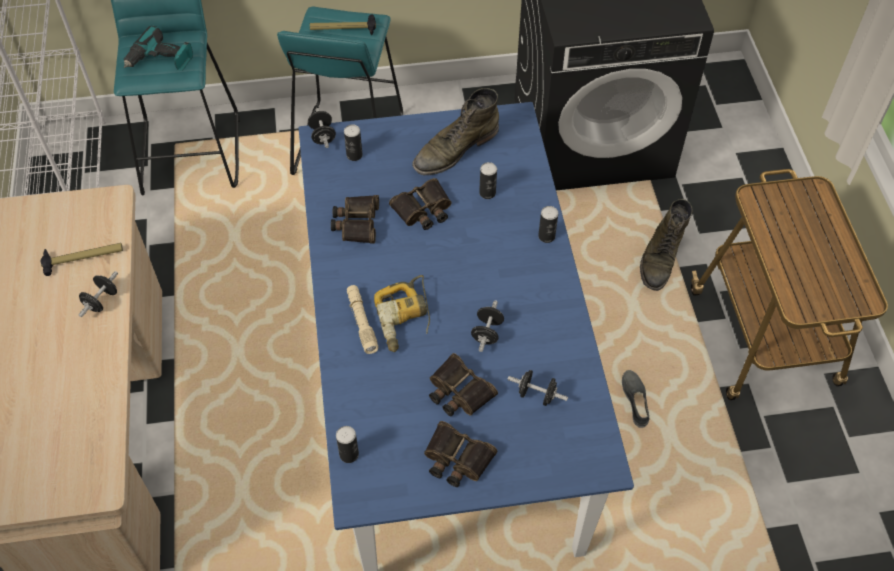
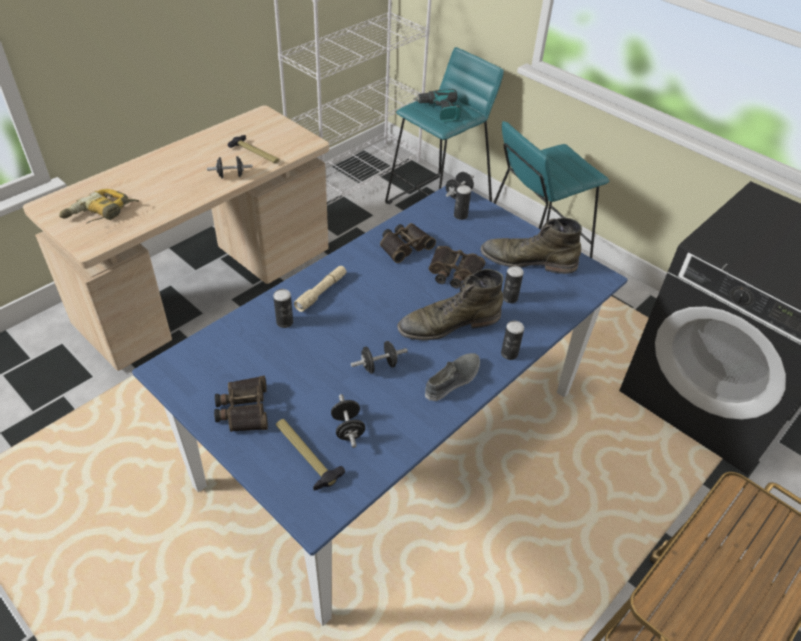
camera: 50 degrees right, 10 degrees down
(343, 29) = (566, 164): hammer -> hammer (305, 455)
(349, 454) = (200, 344): can -> can (284, 322)
(405, 318) = (347, 313): power drill -> power drill (100, 214)
(458, 392) = (307, 377): binoculars -> none
(635, 400) = (502, 577): grey shoe -> grey shoe (453, 380)
(660, 258) = (658, 512): green boot -> green boot (448, 324)

